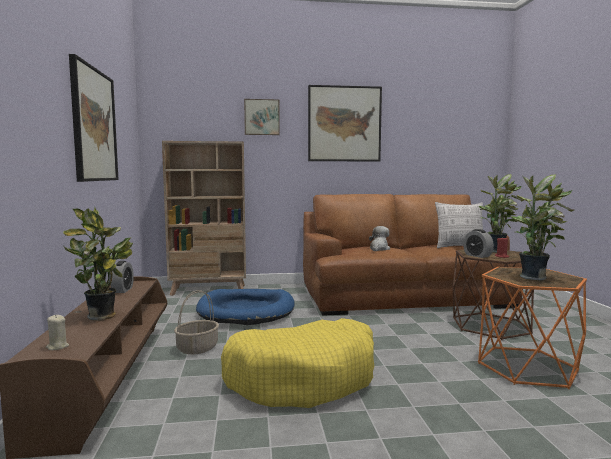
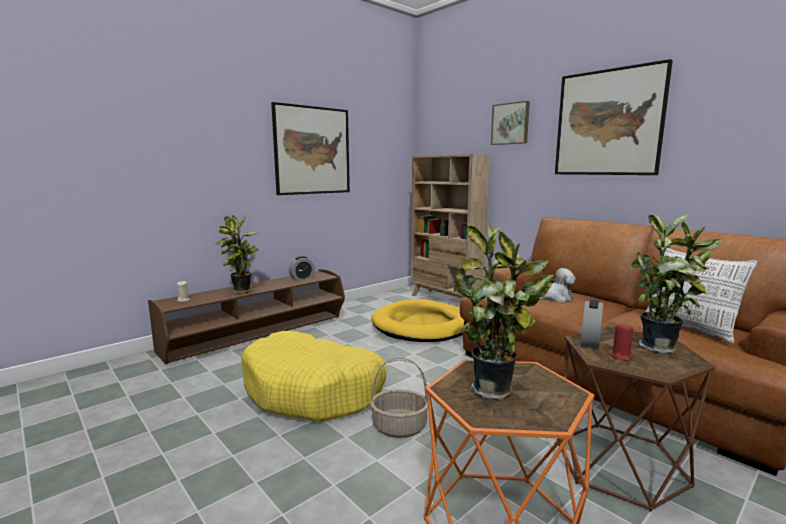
camera: 55 degrees right, 5 degrees up
(197, 348) = (326, 338): basket -> basket (400, 427)
(246, 310) = (423, 325): blue dog bed -> yellow dog bed

